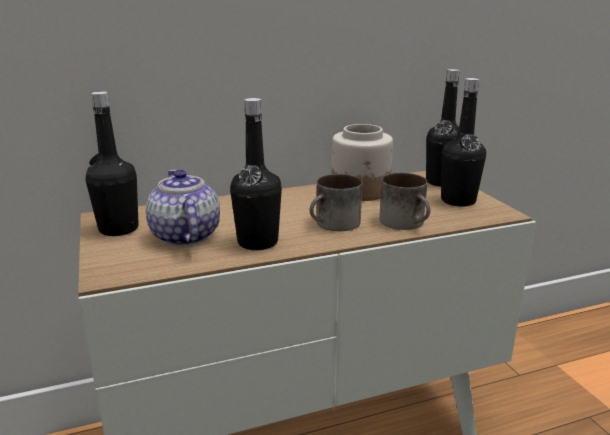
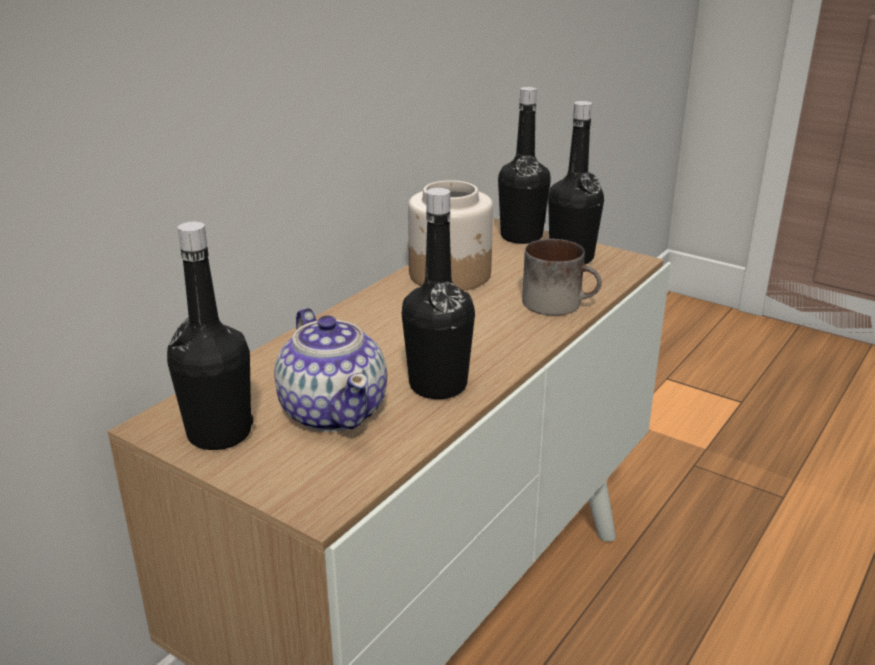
camera: 35 degrees left, 5 degrees up
(185, 236) = (334, 411): teapot -> teapot turned 150 degrees counterclockwise
(335, 224) = (489, 331): mug -> none

